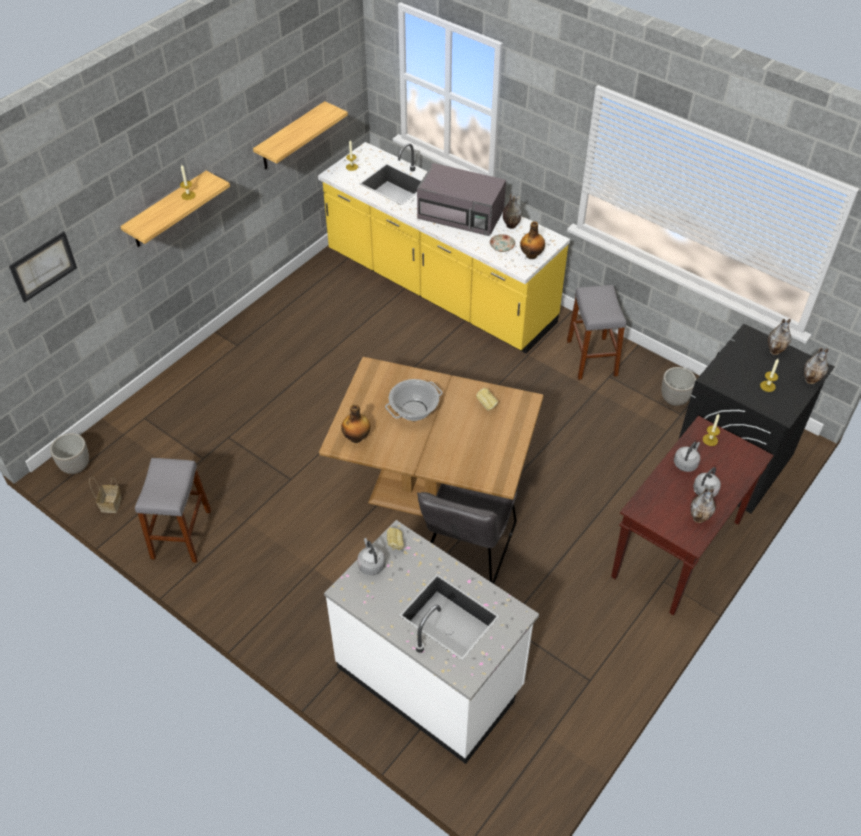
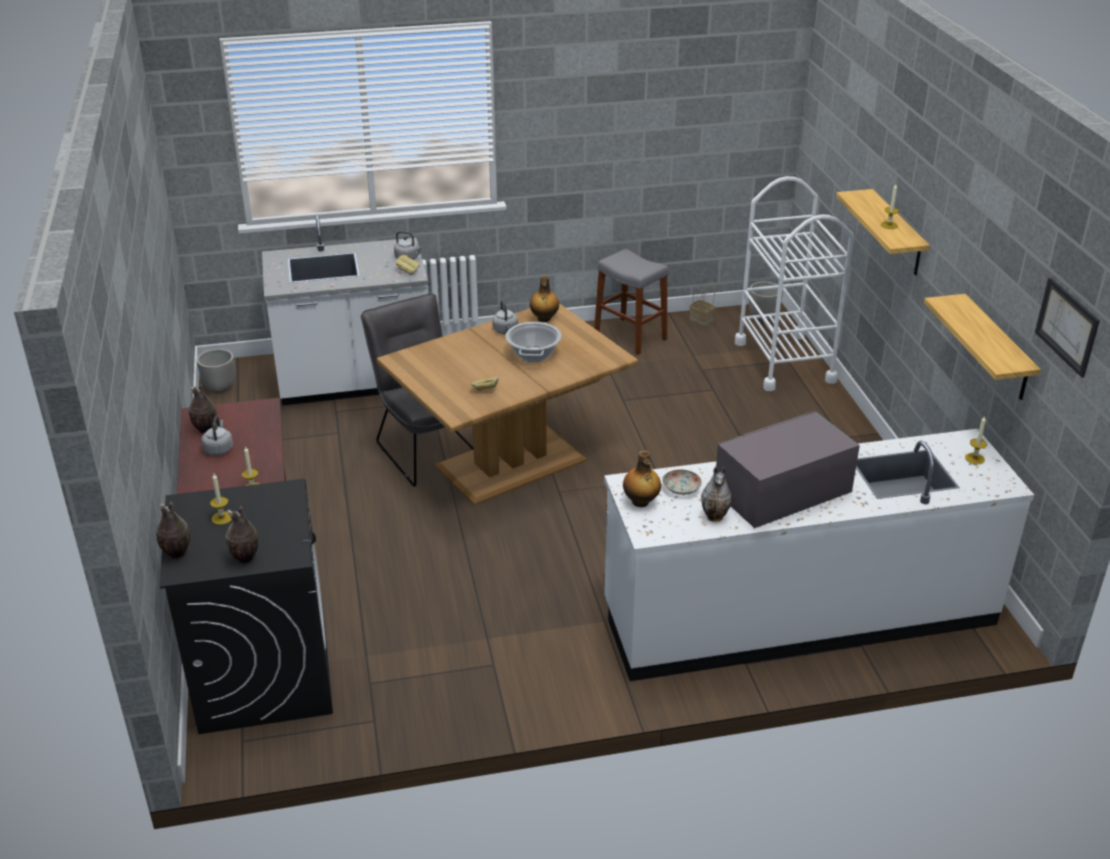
camera: 130 degrees right, 15 degrees down
(43, 266) = (835, 141): picture -> picture (1067, 326)
(148, 419) = (784, 361): none -> white cart
(439, 289) = (798, 615): yellow counter -> white counter
(591, 358) = (537, 670): grey stool -> none
(674, 399) = (394, 694): planter -> planter (220, 387)
(686, 463) = (257, 458): grey kettle -> grey kettle (505, 331)

